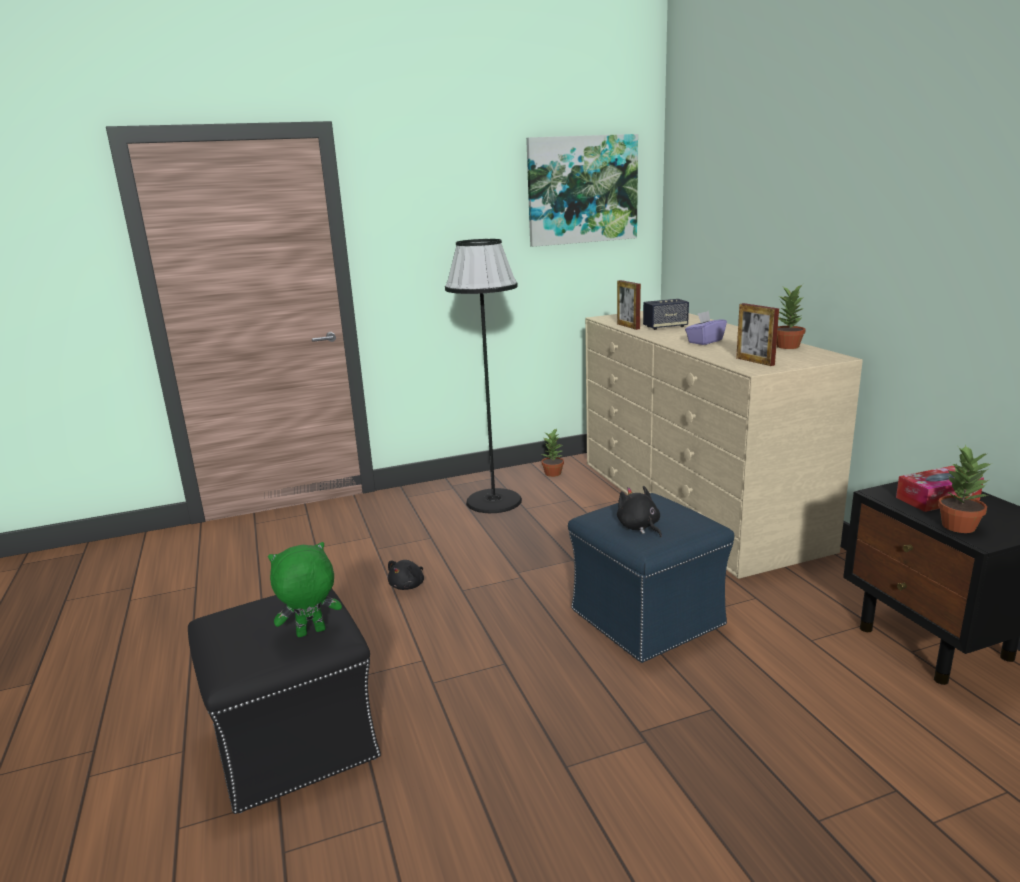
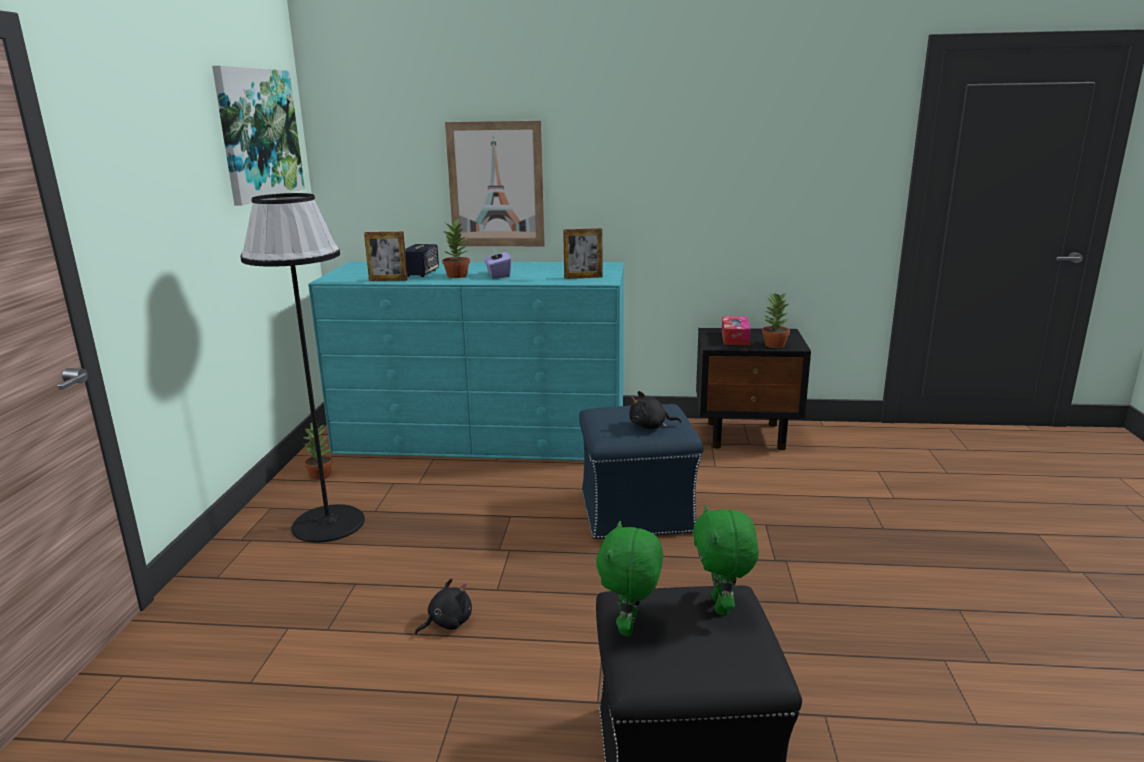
camera: 65 degrees left, 0 degrees up
(269, 601) = (630, 627): none -> green plush toy
(408, 585) = (447, 622): black plush toy -> black plush toy turned 90 degrees counterclockwise
(694, 502) = (483, 436): beige dresser -> turquoise dresser
(771, 248) = (496, 185): none -> picture
(788, 346) = (559, 265): potted plant -> potted plant (457, 275)

